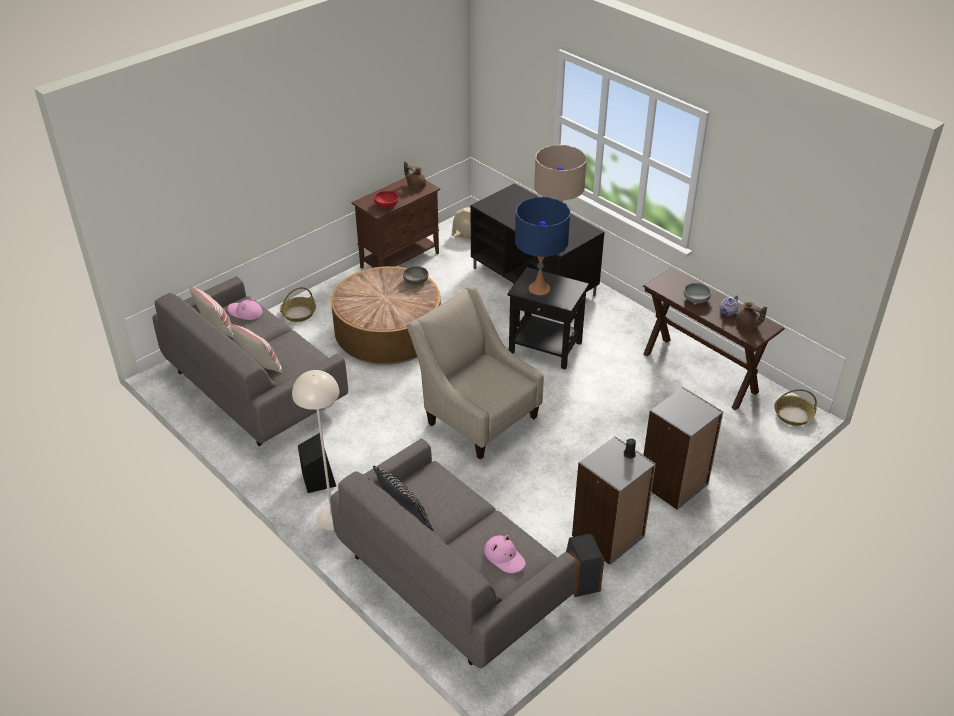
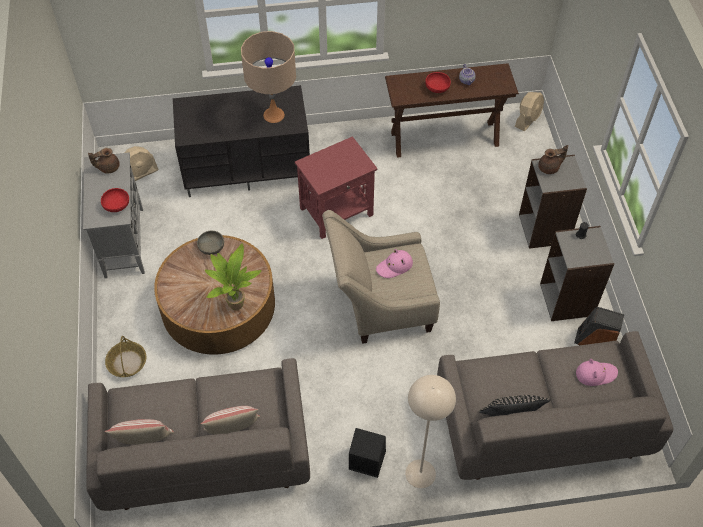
camera: 55 degrees left, 15 degrees up
(245, 312) = (141, 404): pink hat -> pink hat (394, 266)
(375, 316) = (234, 304): none -> potted plant
(400, 260) = (124, 242): brown cabinet -> grey cabinet
(539, 288) = (331, 170): blue table lamp -> none
(545, 348) = (336, 212): black side table -> red side table
(696, 299) = (437, 88): grey bowl -> red bowl
(747, 325) = (490, 80): brown teapot -> brown teapot (549, 168)
(793, 415) = (528, 119): basket -> beige fan

